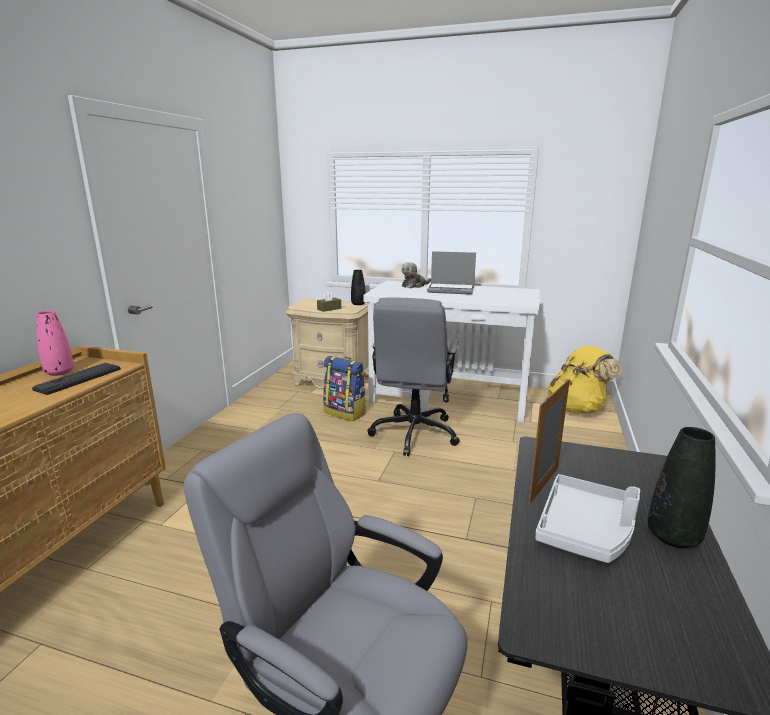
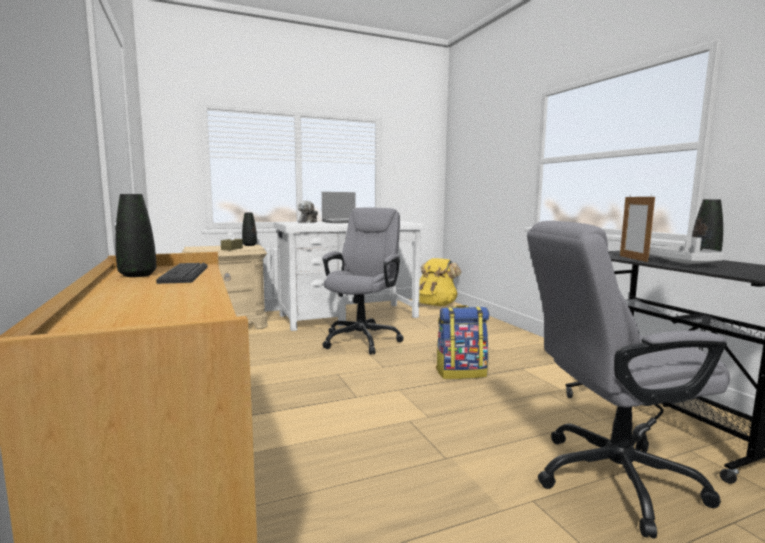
camera: 40 degrees left, 10 degrees down
(59, 372) = (137, 275): pink vase -> black vase
(345, 413) = (283, 340): backpack -> backpack (461, 373)
(414, 436) = (362, 339): grey office chair -> grey office chair turned 135 degrees counterclockwise

